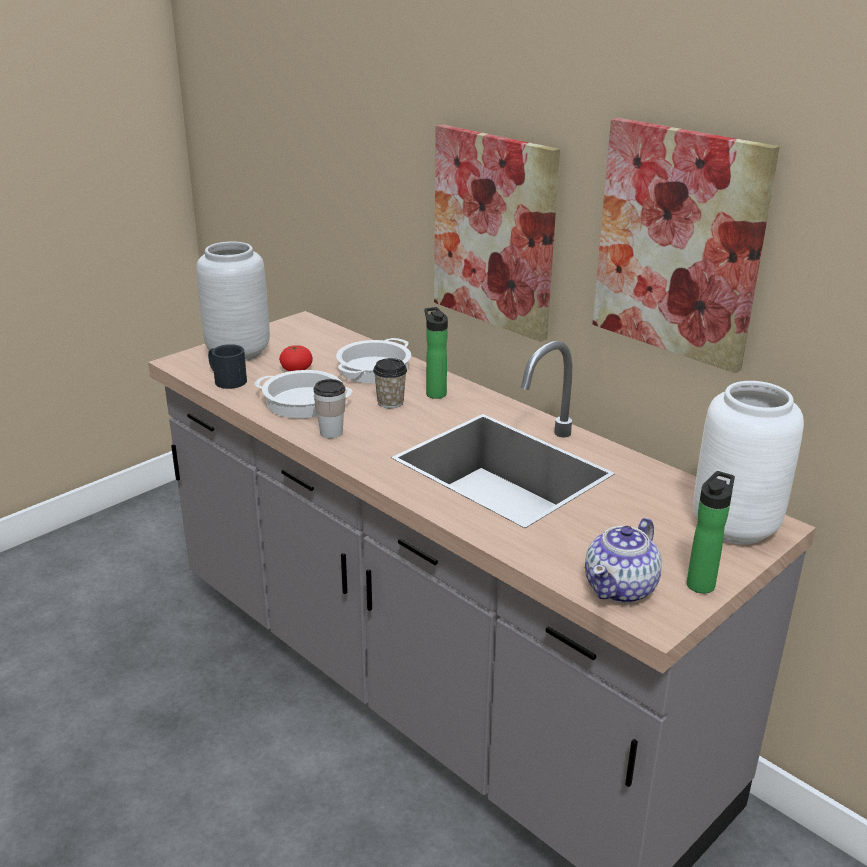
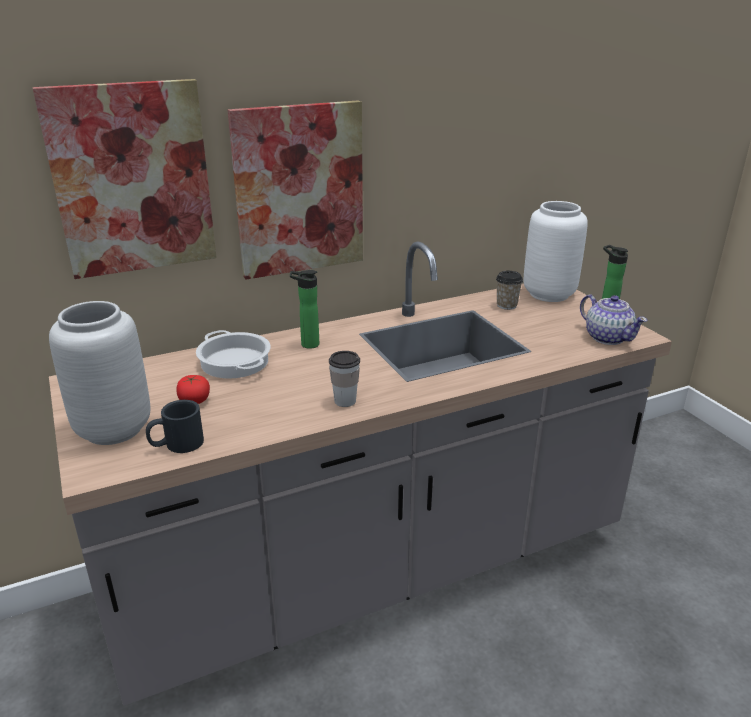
camera: 70 degrees left, 0 degrees up
(302, 402) = (271, 407): cooking pot -> none
(390, 402) = (309, 365): cup -> cup (506, 305)
(679, 243) = (457, 142): picture -> picture (132, 179)

